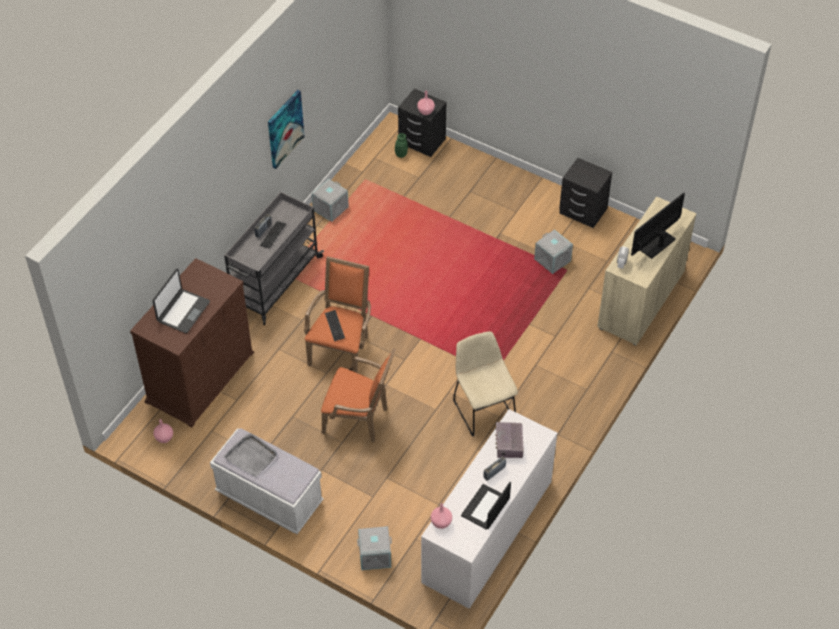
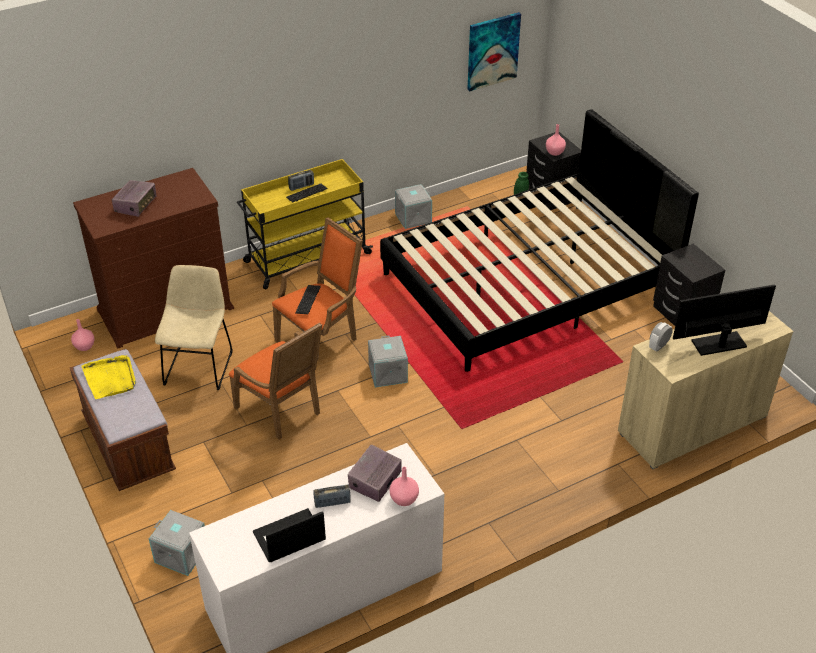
camera: 30 degrees right, 10 degrees down
(183, 311) = (136, 205): laptop -> radio
(251, 456) = (110, 378): grey tray -> yellow tray
(269, 498) = (128, 445): white bench -> brown bench
(274, 282) = (306, 258): grey cart -> yellow cart
(285, 128) = (364, 86): picture -> picture (492, 51)
(440, 522) = (223, 528): pink vase -> pink vase (403, 499)
(458, 231) = (528, 282): none -> black bed
(482, 408) = (422, 457): beige chair -> beige chair (199, 365)
(551, 260) = (612, 346): grey storage box -> grey storage box (387, 373)

